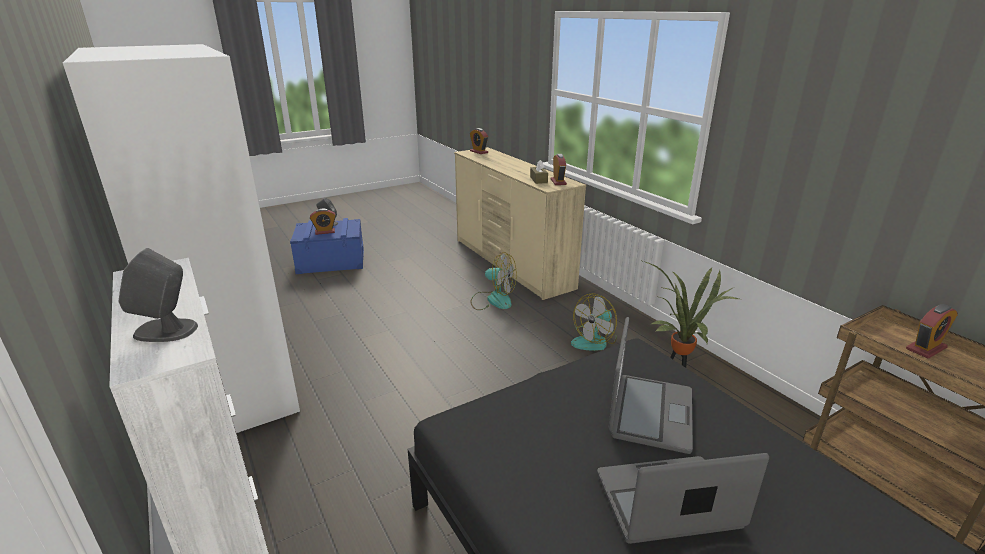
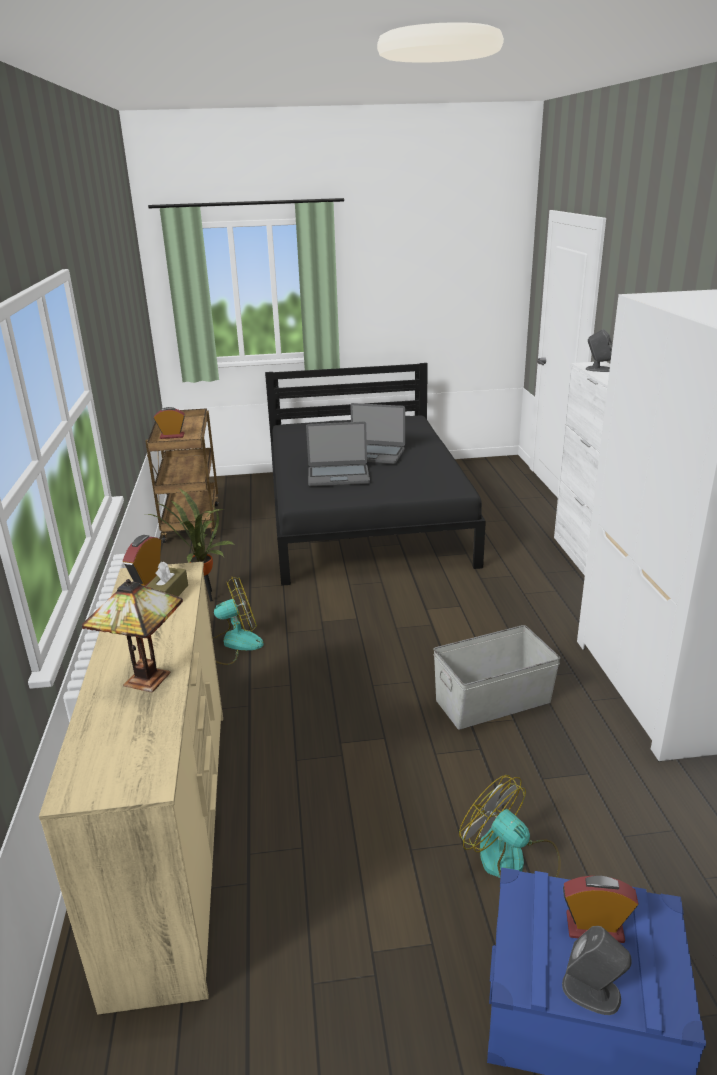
camera: 155 degrees left, 0 degrees up
(374, 345) = (494, 701): none -> grey storage box
(479, 152) = (111, 774): alarm clock -> none
(493, 300) = (291, 740): fan -> fan (512, 862)
(501, 163) = (143, 680): none -> table lamp
(649, 413) = (338, 476): laptop -> laptop turned 135 degrees counterclockwise

